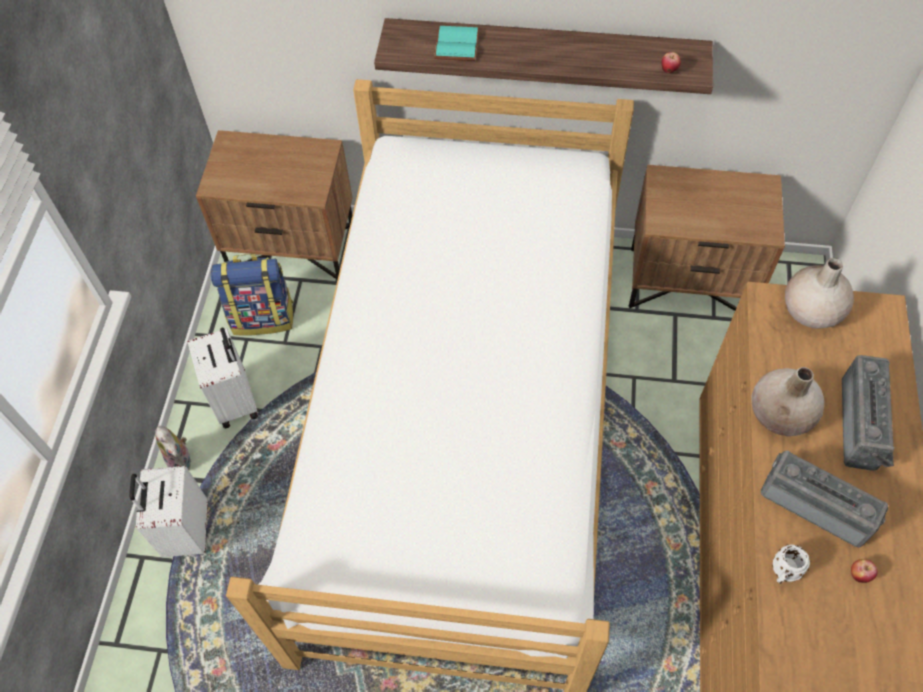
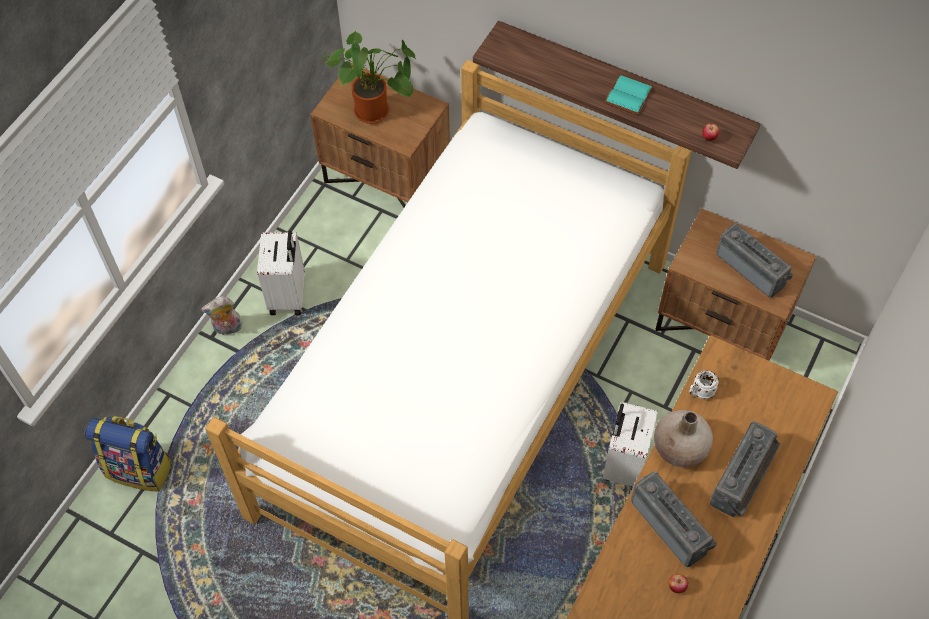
camera: 20 degrees right, 0 degrees up
(181, 460) = (227, 329): plush toy -> plush toy turned 90 degrees clockwise
(186, 531) = (209, 386): white suitcase -> white suitcase (623, 464)
(263, 317) = (338, 232): backpack -> backpack (140, 468)
(267, 171) = (376, 111): none -> potted plant
(455, 44) = (544, 60): turquoise book -> turquoise book (627, 95)
(726, 206) = (752, 268): none -> radio
(783, 573) = (618, 564): white mug -> white mug (699, 393)
(810, 310) = (750, 376): beige vase -> none

